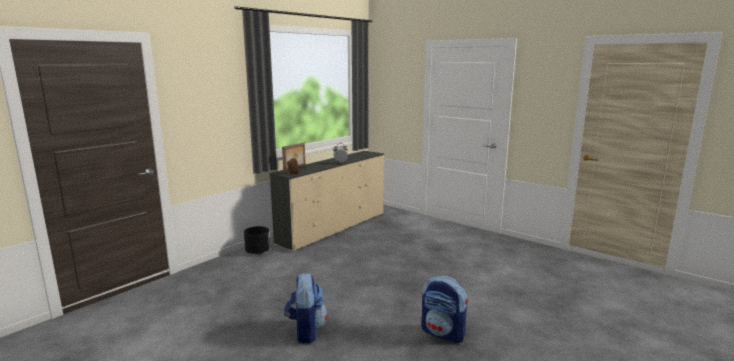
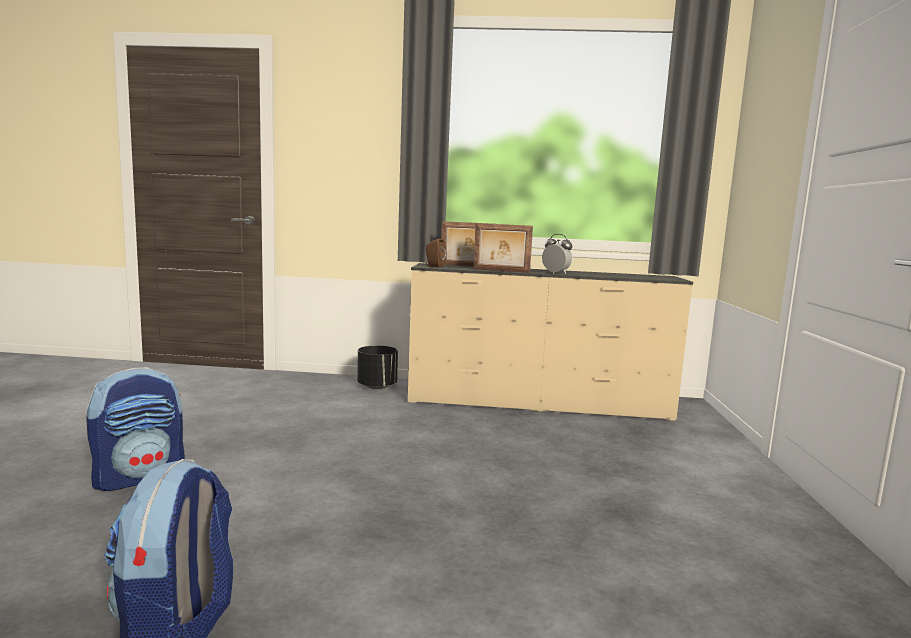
camera: 55 degrees right, 5 degrees down
(322, 167) = (501, 270): none -> picture frame

